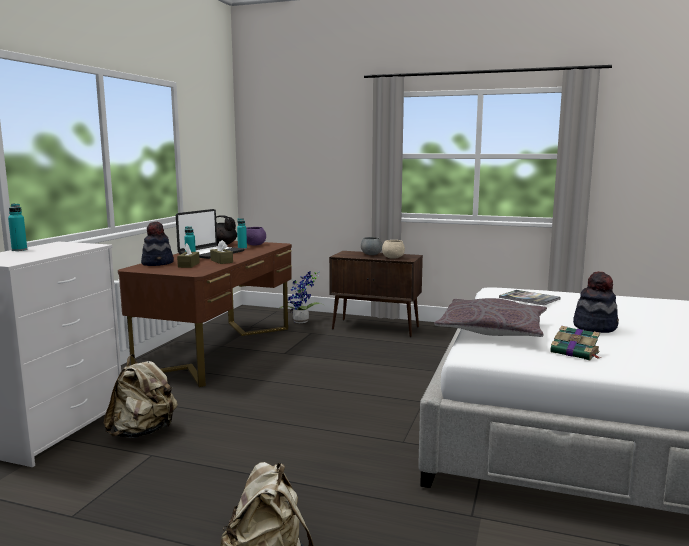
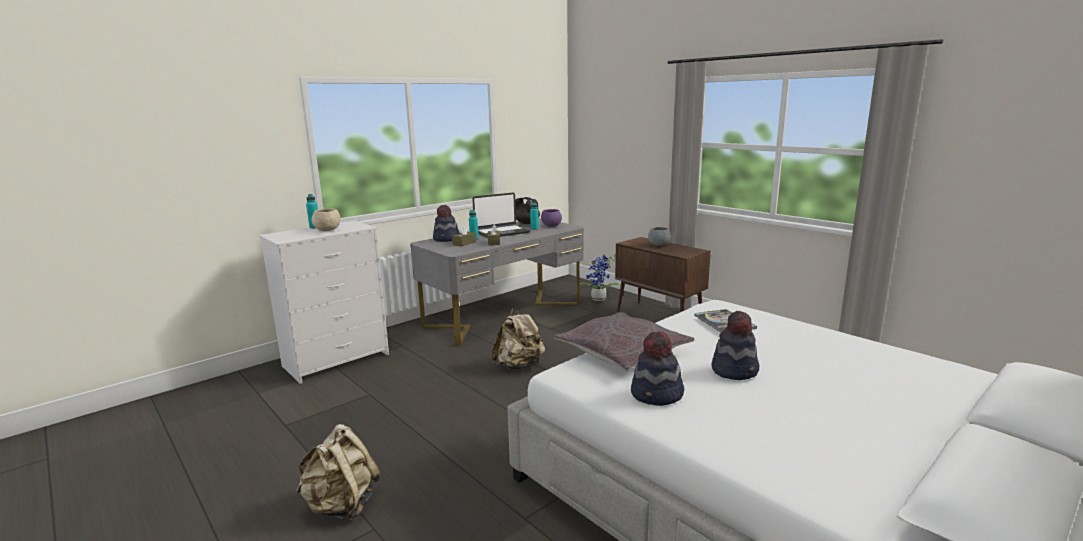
camera: 30 degrees right, 5 degrees up
(143, 432) = (382, 375): beige backpack -> beige backpack (519, 366)
(219, 350) = (504, 315): brown desk -> grey desk
(393, 258) = (673, 251): beige bowl -> beige bowl (327, 230)
(575, 352) = (657, 395): book -> hat

